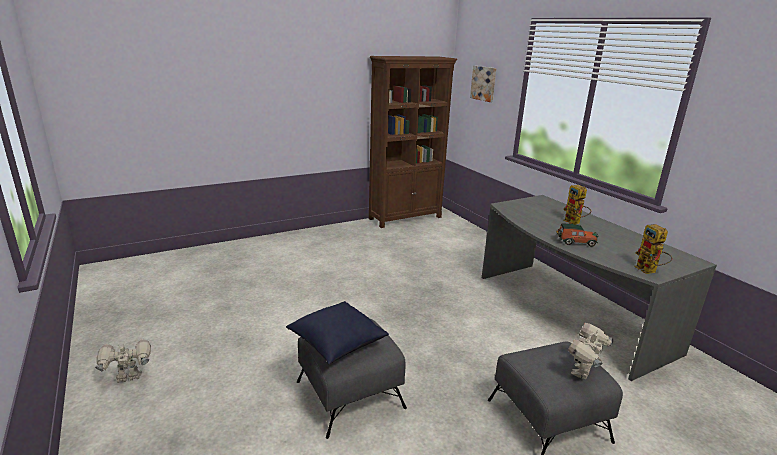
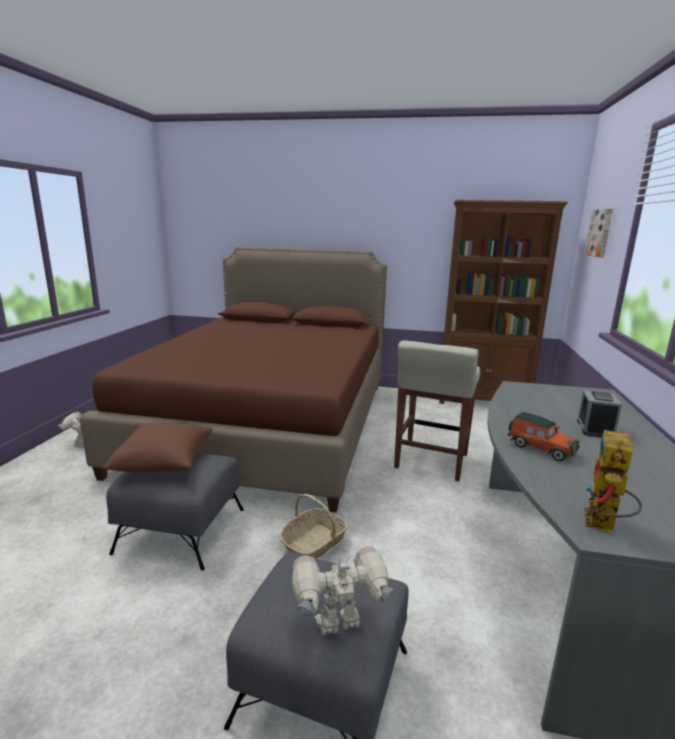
camera: 40 degrees right, 5 degrees down
(280, 287) = (269, 423): none -> brown bed
(337, 343) = (162, 463): blue pillow -> brown pillow
(432, 274) = (431, 461): none -> beige stool
(442, 356) = (314, 543): none -> basket
(575, 223) = (595, 429): toy robot -> alarm clock

